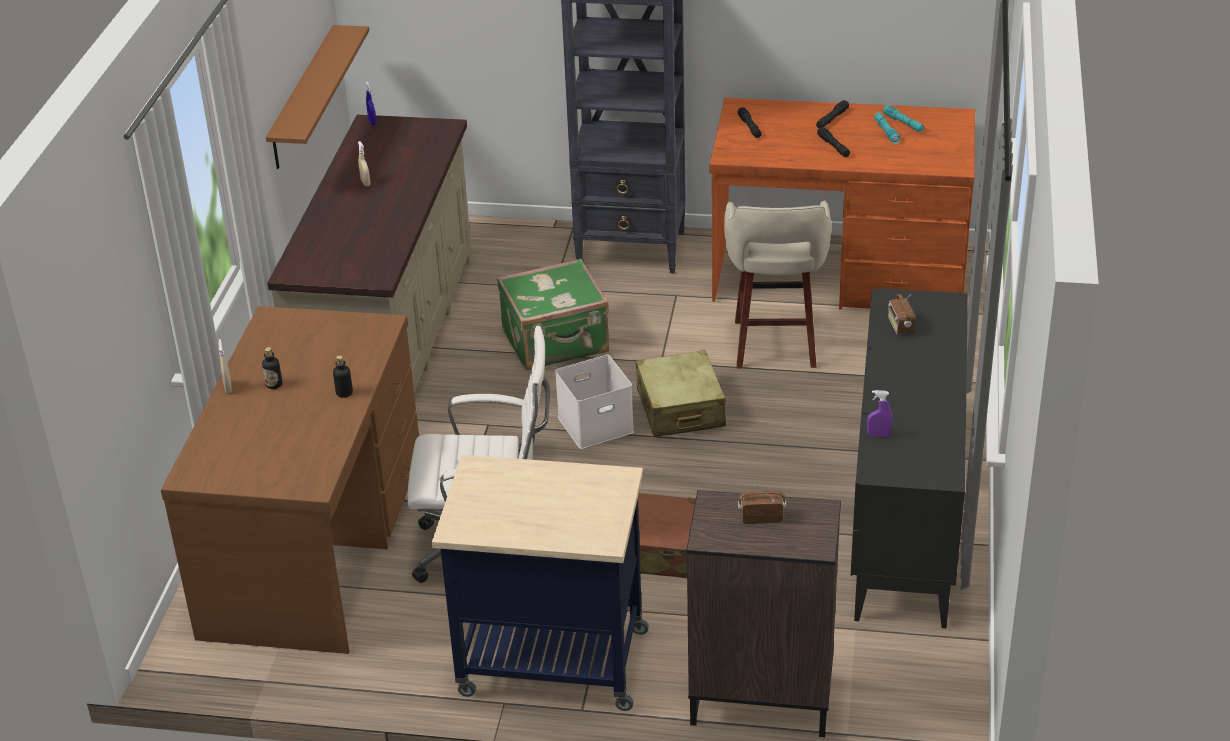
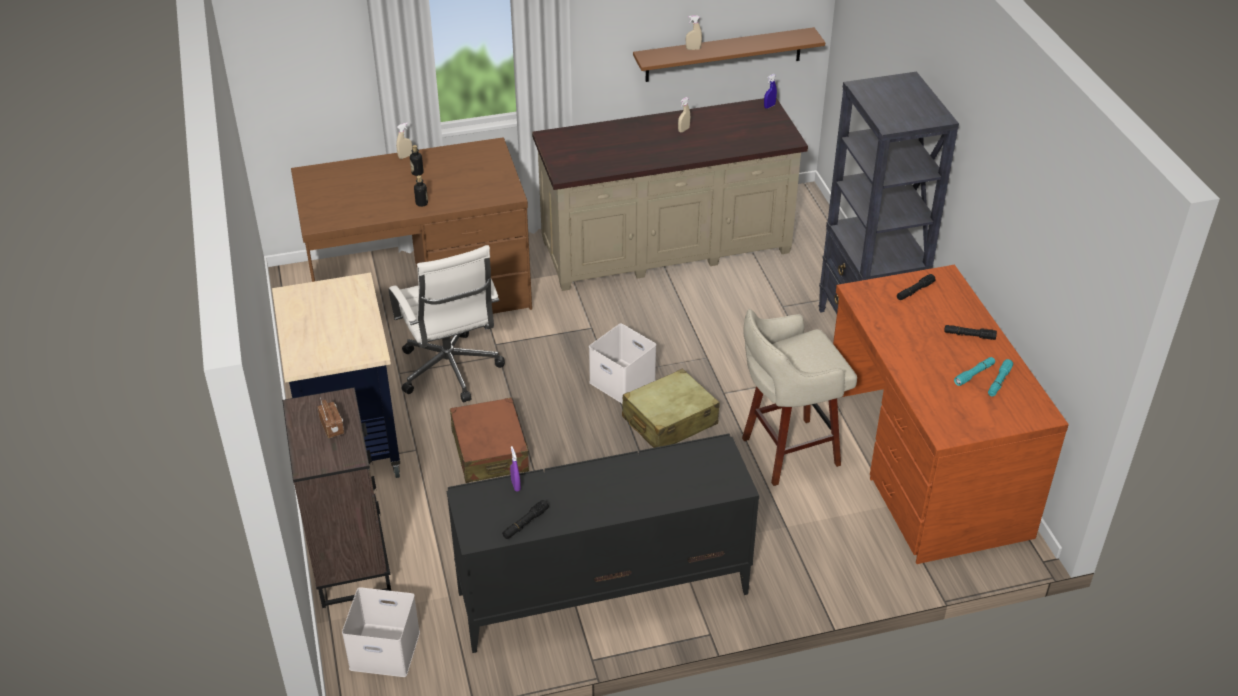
camera: 65 degrees right, 5 degrees up
(301, 100) = (693, 49): none -> beige spray bottle
(556, 343) = (712, 330): green suitcase -> none
(833, 146) = (921, 348): black flashlight -> black flashlight (525, 523)
(900, 326) = (680, 463): radio -> none
(913, 697) = (383, 651): none -> white storage box

